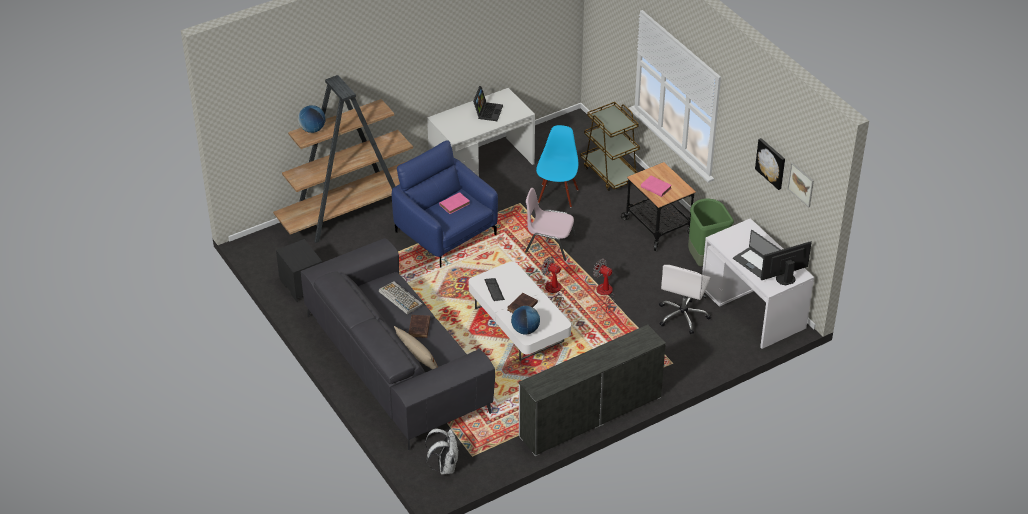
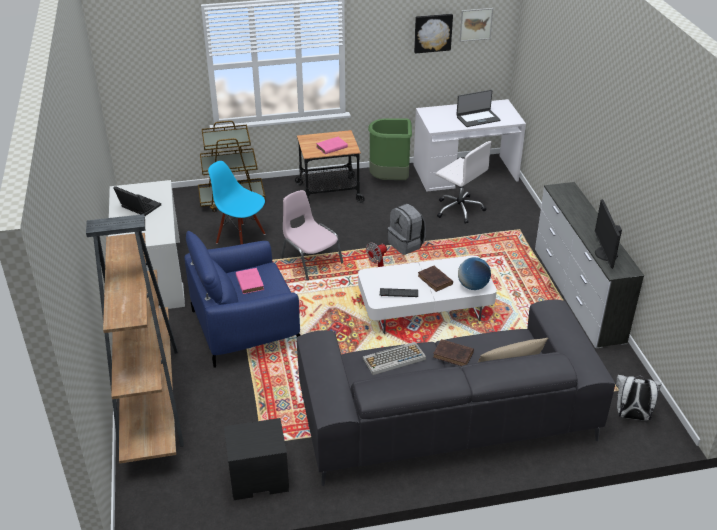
camera: 70 degrees left, 5 degrees down
(312, 129) = (118, 305): globe -> none
(549, 243) = (310, 260): pink chair -> pink chair turned 105 degrees clockwise
(604, 294) = (406, 244): fan -> grey backpack
(785, 278) = (504, 111): monitor -> monitor (605, 254)

